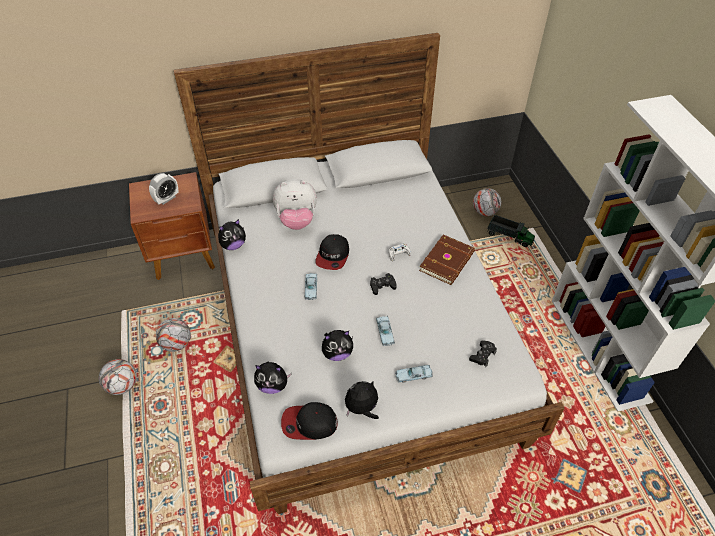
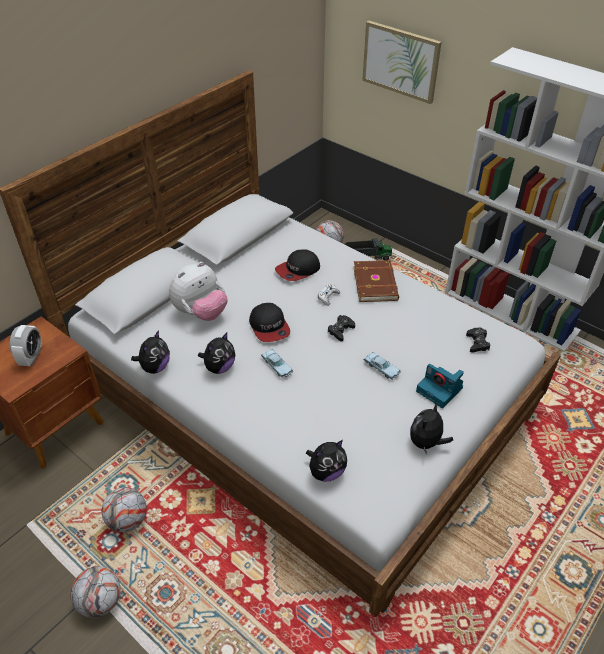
camera: 35 degrees left, 5 degrees down
(309, 423) = (394, 484): cap -> cap (298, 270)
(337, 353) = (359, 408): plush toy -> plush toy (219, 367)
(413, 375) = (440, 390): blue toy car -> camera
(589, 68) = (401, 61): none -> picture

